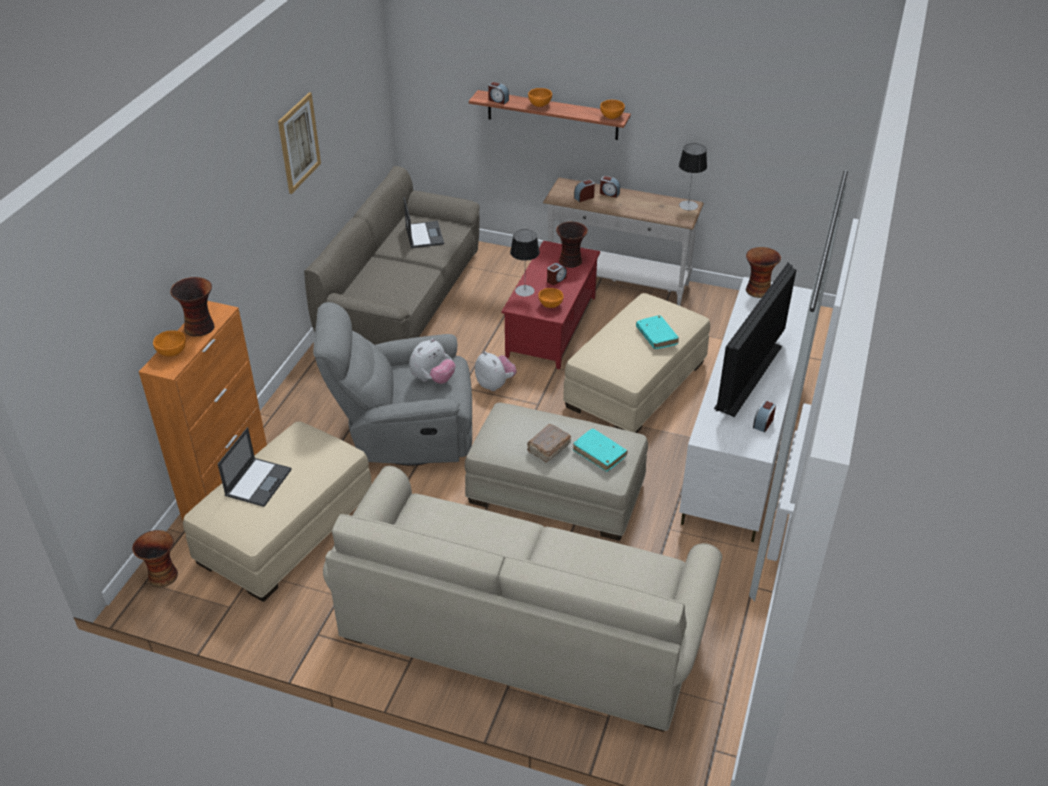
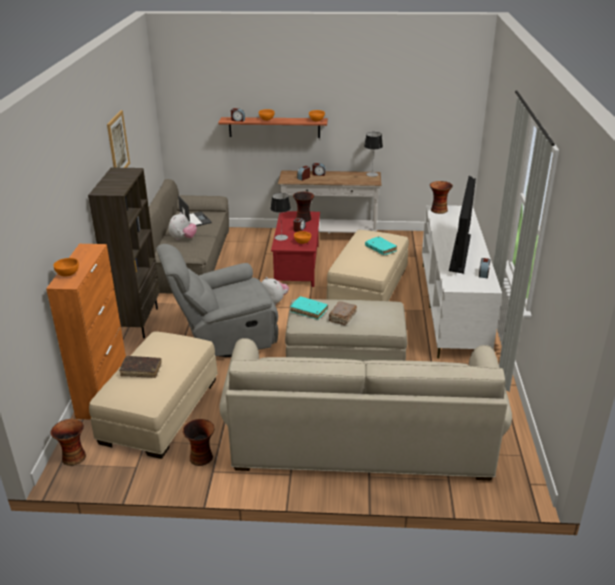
camera: 15 degrees left, 10 degrees down
(200, 327) = (83, 258): vase -> vase (202, 457)
(258, 482) = (141, 370): laptop -> brown book
(305, 385) = (138, 322): none -> brown bookcase
(432, 379) = (242, 291): plush toy -> plush toy (183, 239)
(599, 454) = (378, 315): turquoise book -> turquoise book (309, 311)

